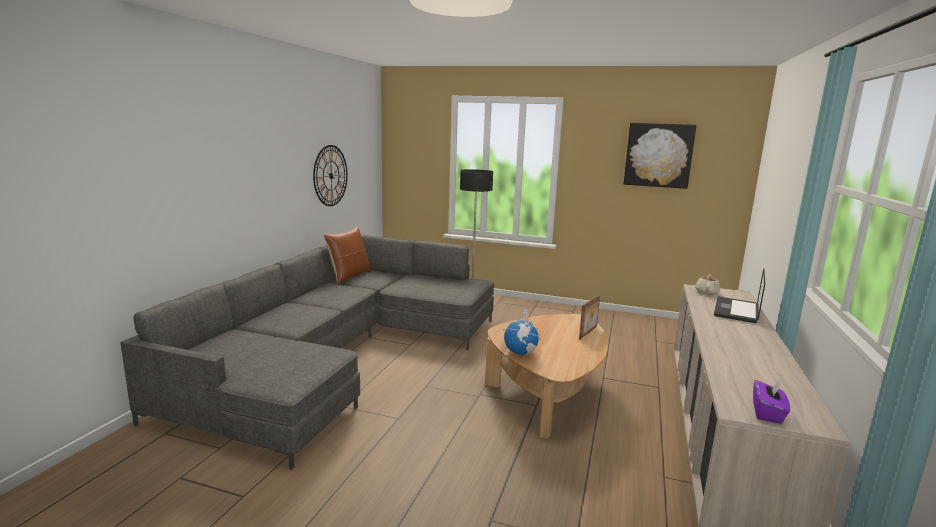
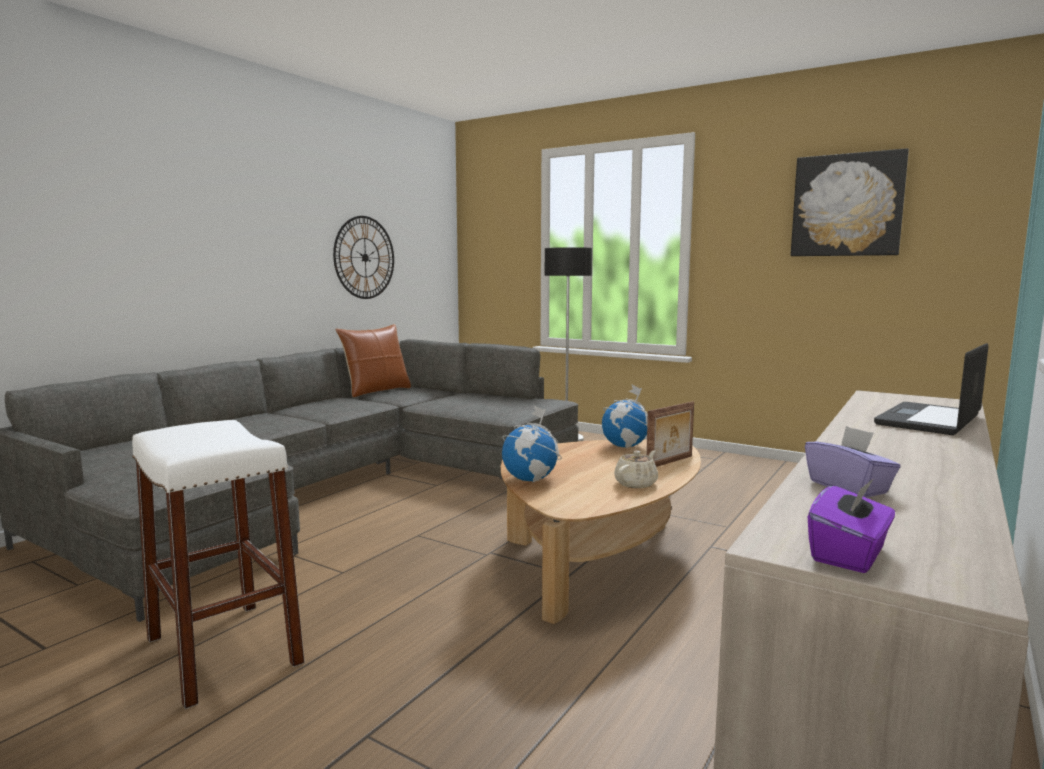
camera: 15 degrees right, 5 degrees down
(366, 482) = (223, 651): none -> white stool
(554, 321) = (625, 446): none -> globe
(706, 292) = (891, 399): beige teapot -> beige teapot (636, 483)
(737, 368) = (848, 487): none -> purple tissue box

